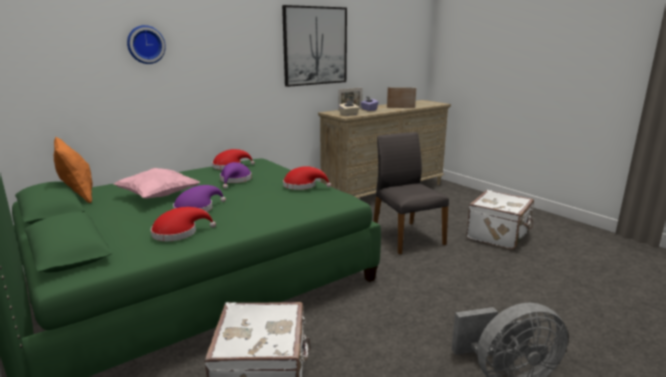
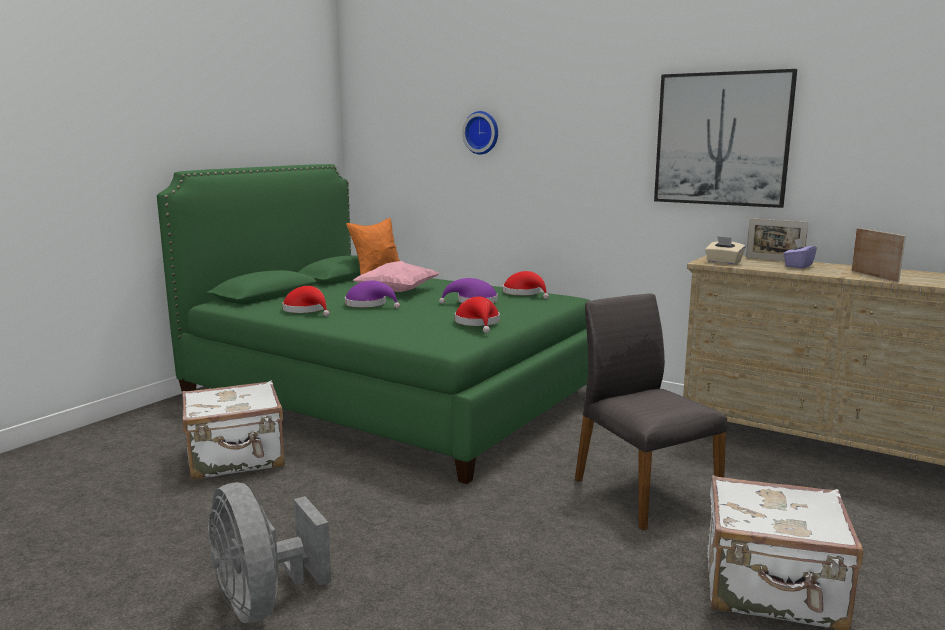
camera: 70 degrees right, 5 degrees down
(406, 236) = (643, 491): grey chair -> grey chair turned 75 degrees counterclockwise

